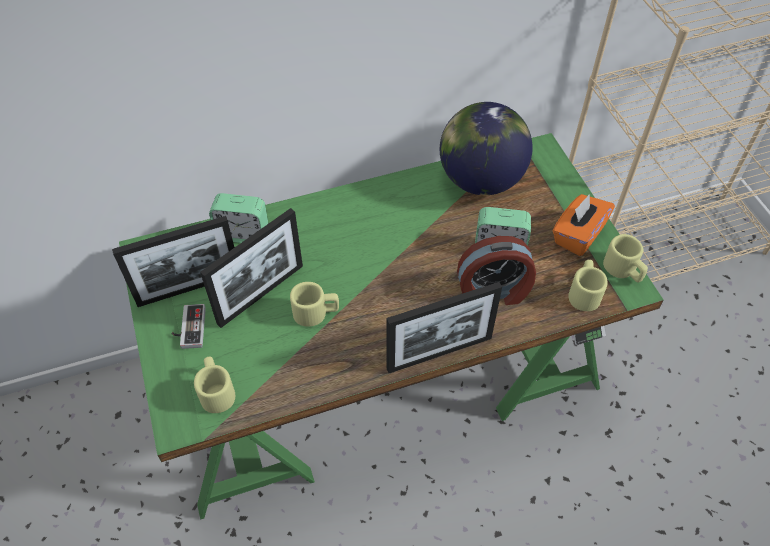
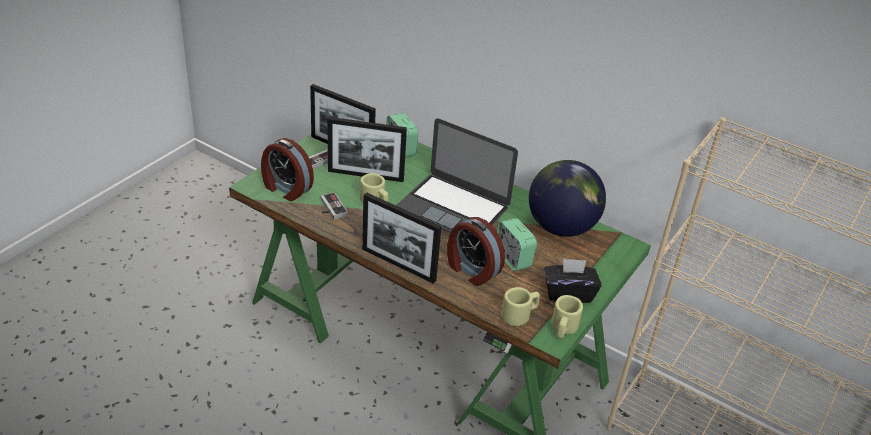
camera: 50 degrees right, 15 degrees down
(216, 391) = (286, 189): beige mug -> alarm clock
(292, 364) = (330, 208): none -> game controller
(382, 248) = (453, 208): none -> laptop
(578, 235) = (568, 293): orange tissue box -> black tissue box

